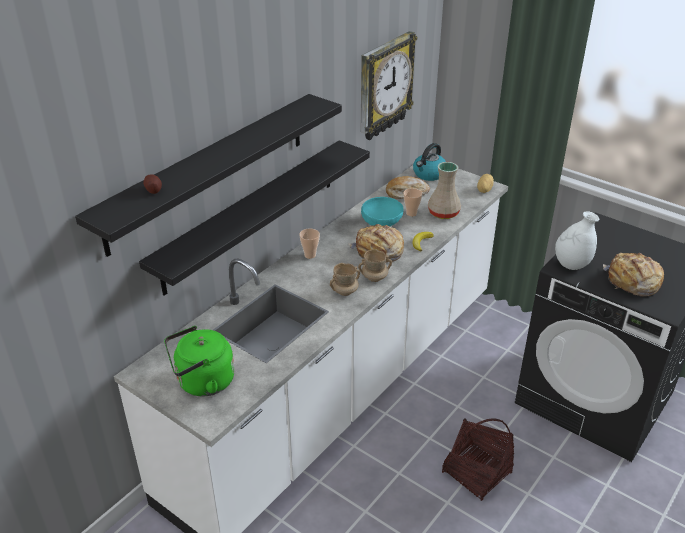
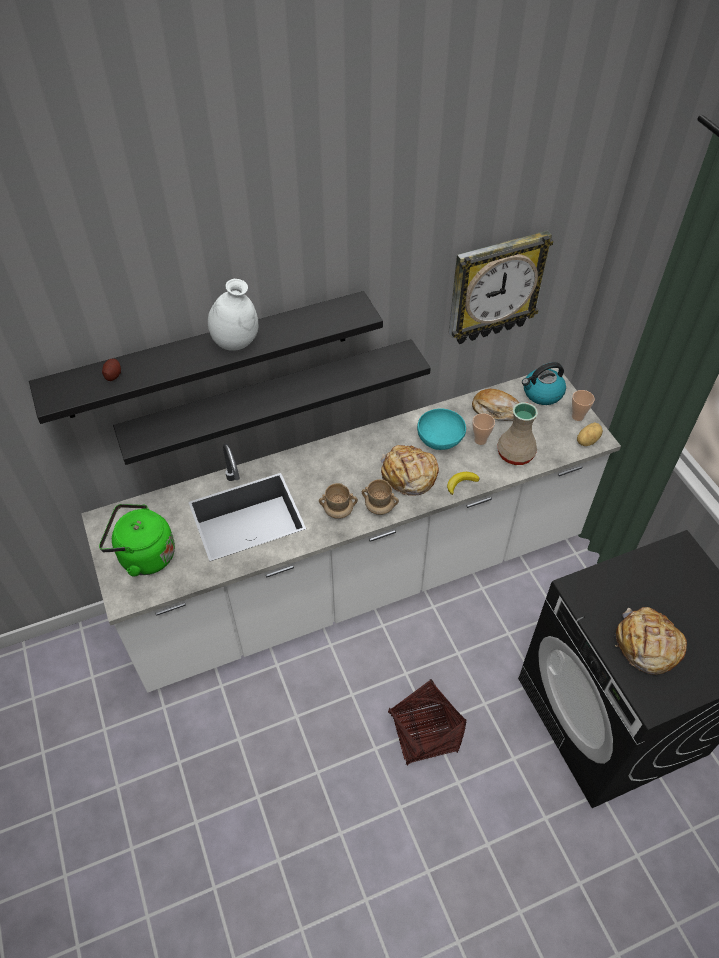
camera: 30 degrees right, 15 degrees up
(310, 255) = (338, 451): cup -> cup (577, 416)
(572, 265) = (594, 590): white vase -> white vase (236, 343)

